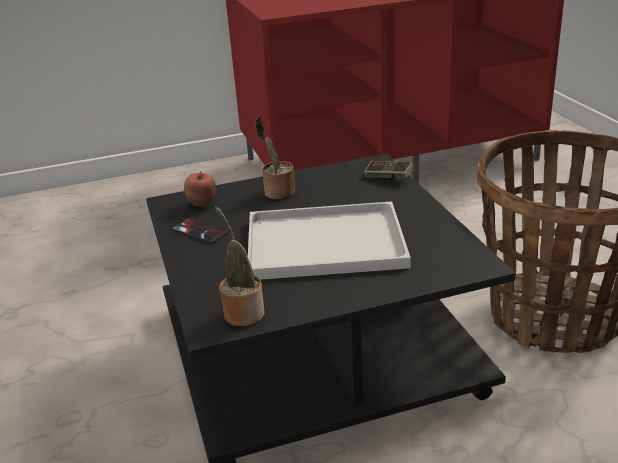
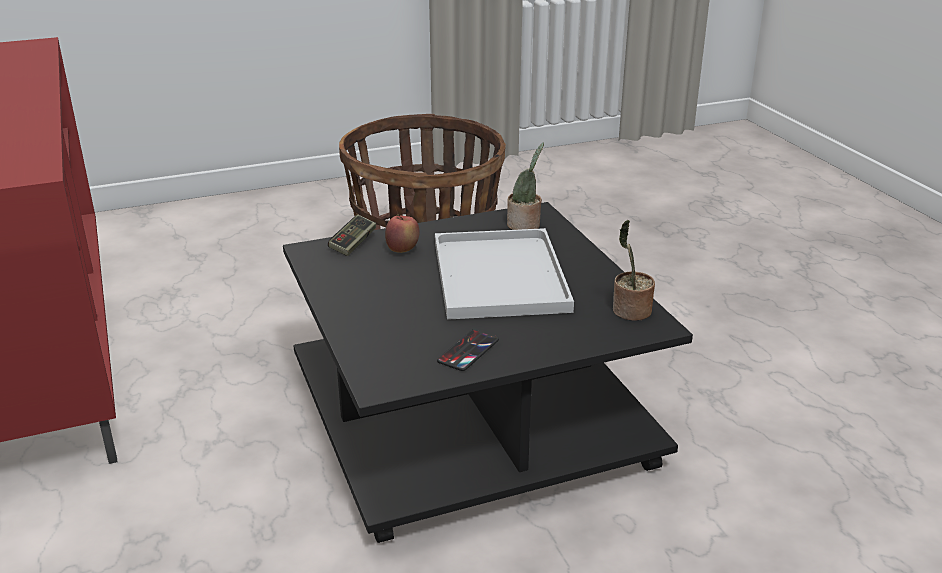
camera: 95 degrees left, 0 degrees up
(202, 204) = (394, 357): apple -> apple (402, 250)
(277, 193) = (375, 306): potted plant -> potted plant (525, 226)

